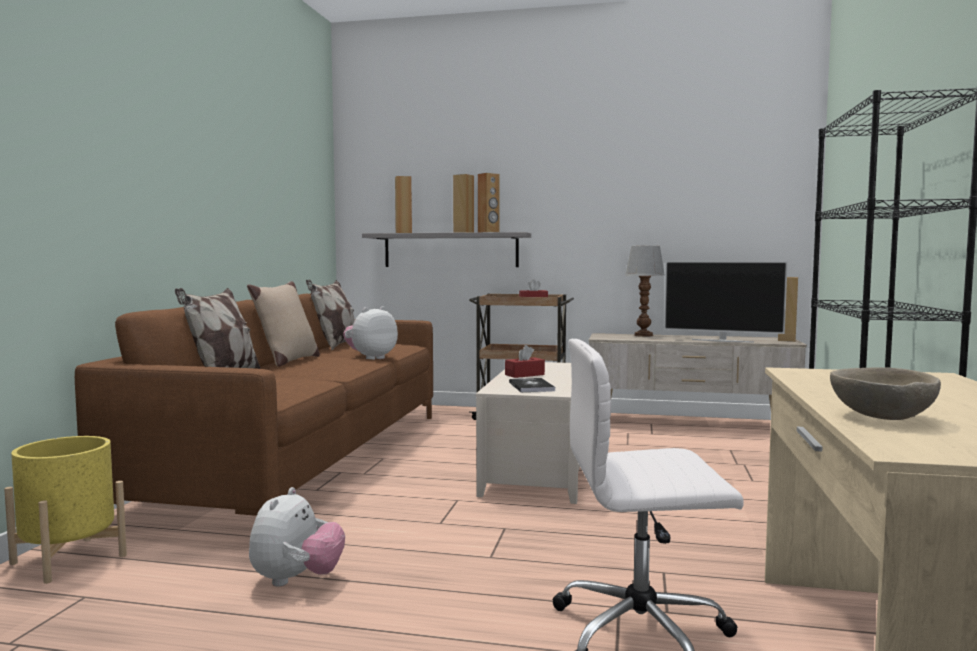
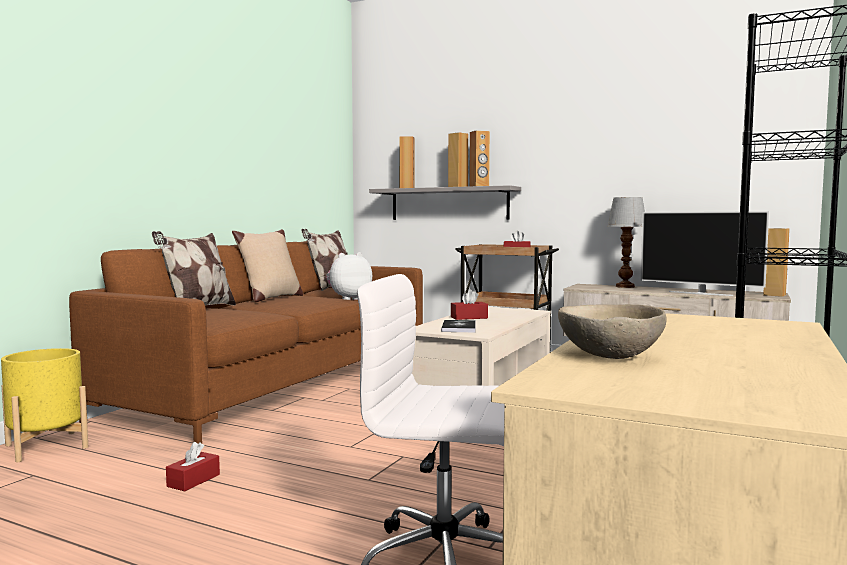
camera: 15 degrees right, 0 degrees up
(296, 580) = (193, 480): plush toy -> red tissue box

